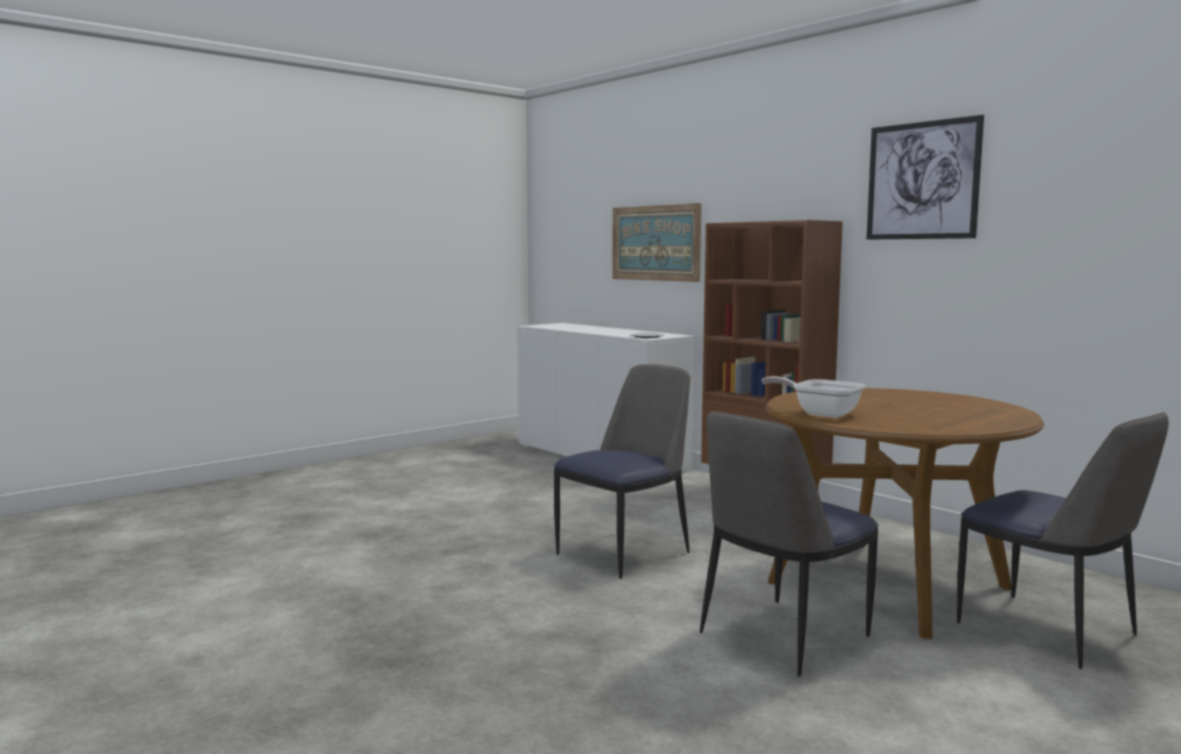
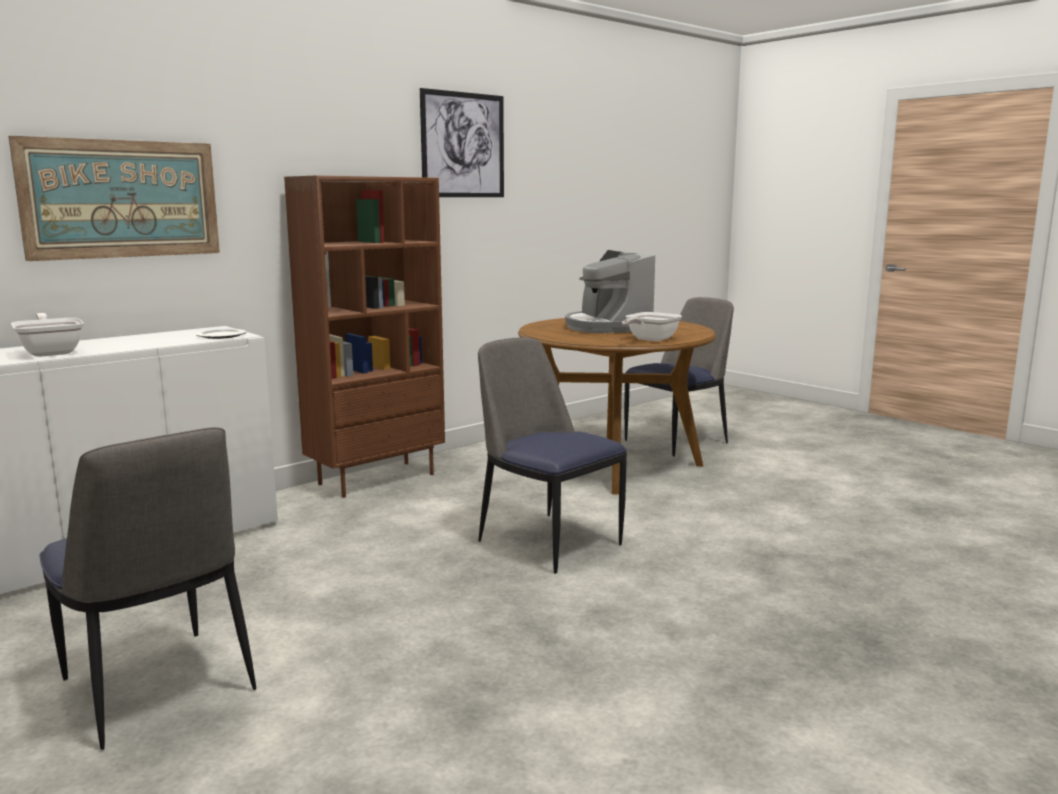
camera: 90 degrees left, 5 degrees up
(583, 329) = (51, 352): none -> frying pan
(781, 637) = (722, 498): chair -> chair (158, 688)
(909, 405) = (607, 327): none -> coffee machine

